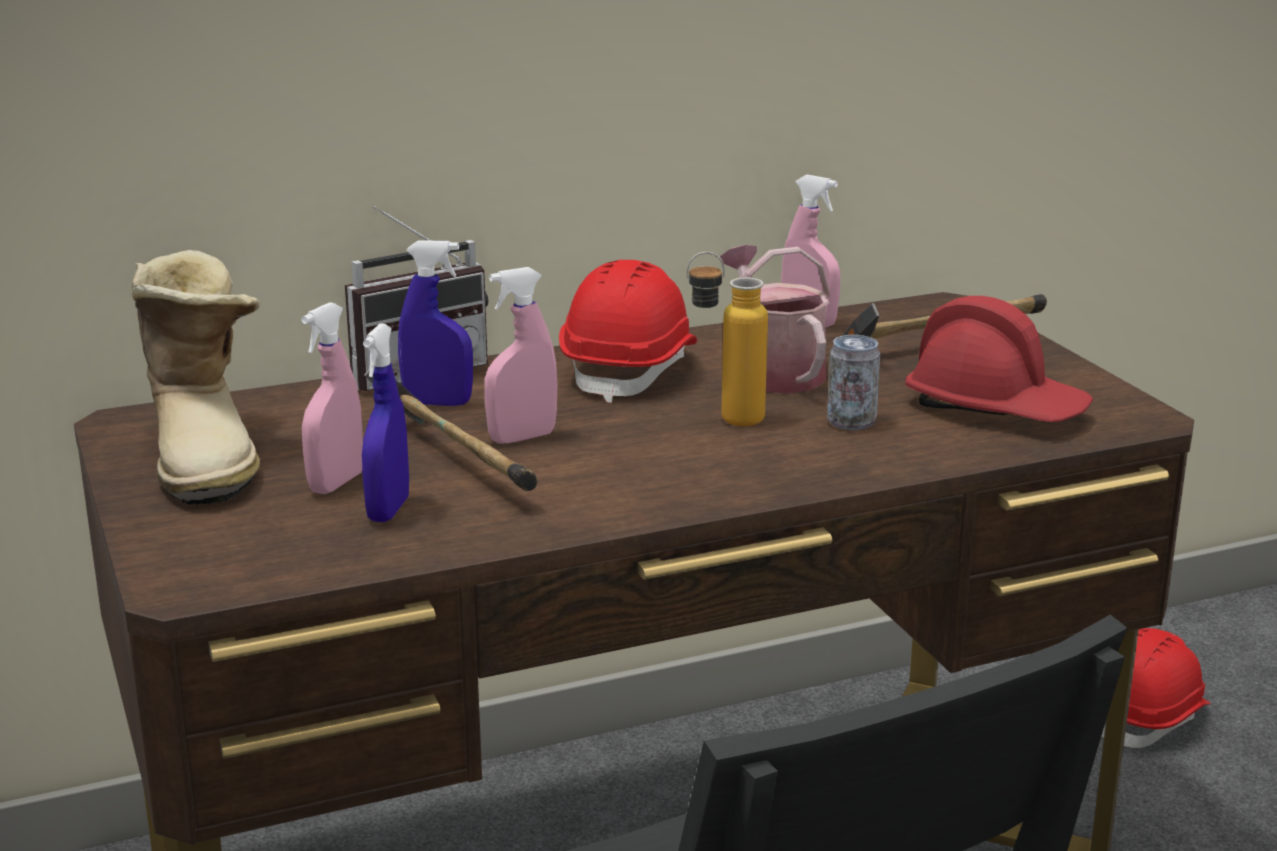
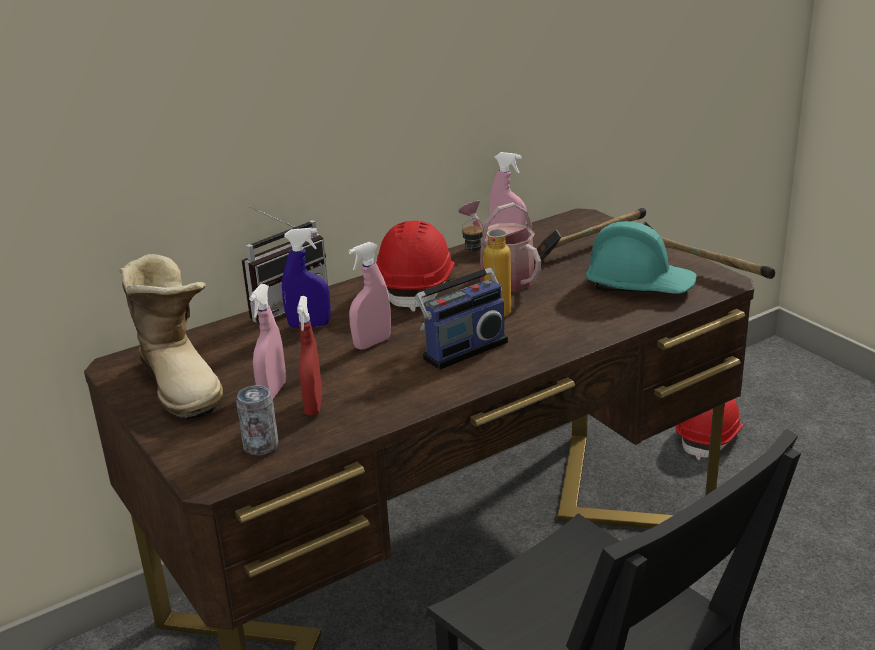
camera: 10 degrees left, 5 degrees up
(388, 510) = (313, 406): blue spray bottle -> red spray bottle
(455, 461) = (339, 365): hammer -> hammer (701, 269)
(661, 462) = (462, 349): none -> radio
(851, 422) = (561, 306): can -> can (261, 446)
(995, 408) = (639, 285): red hard hat -> turquoise hard hat

